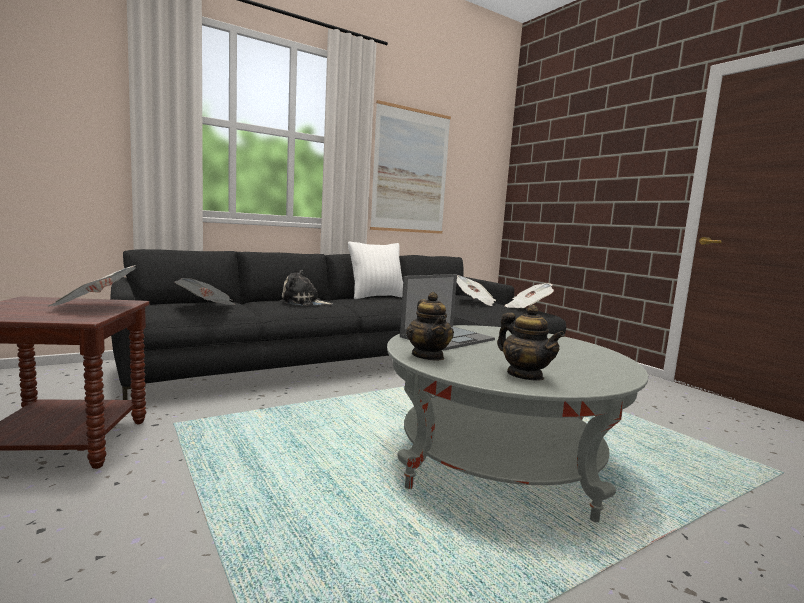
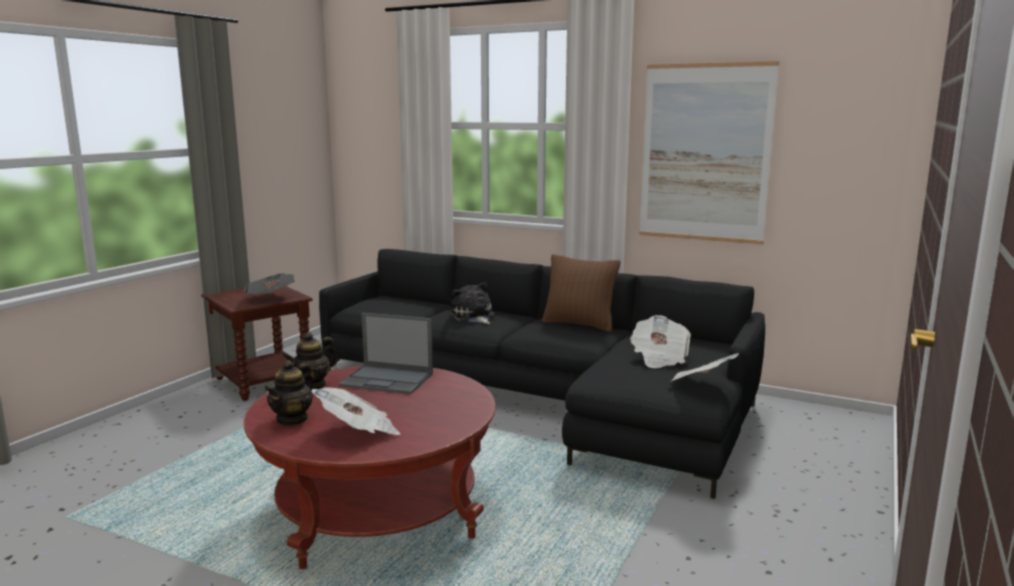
camera: 60 degrees right, 5 degrees up
(207, 307) = (390, 307): newspaper -> newspaper (359, 432)
(376, 297) = (579, 324): white pillow -> brown pillow
(499, 461) = (378, 509): grey coffee table -> red coffee table

